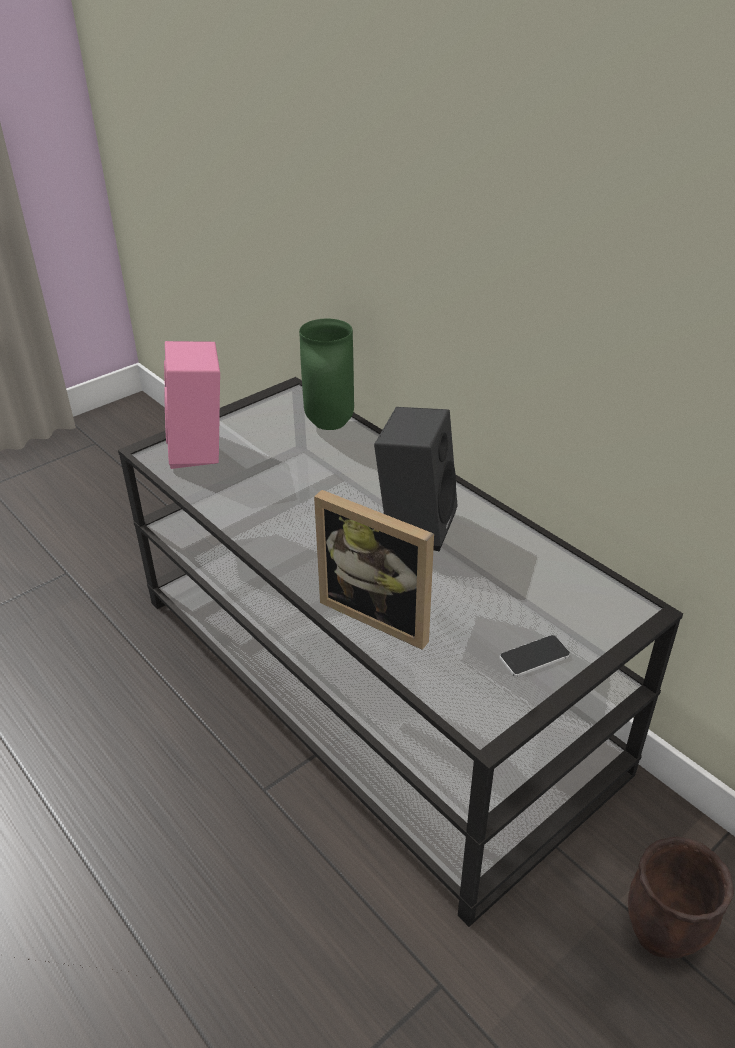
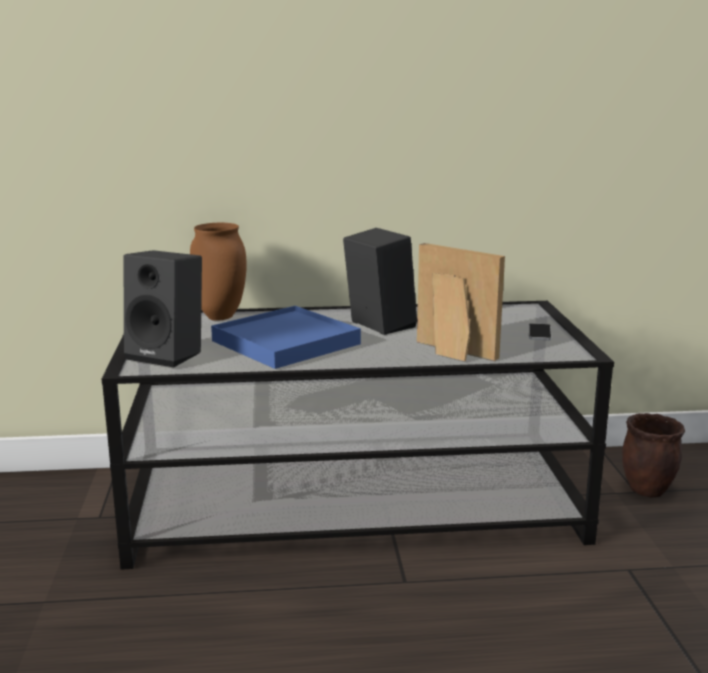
camera: 55 degrees left, 20 degrees down
(201, 450) = (169, 355): pink speaker -> black speaker
(295, 493) = (285, 342): none -> blue tray
(331, 424) = (222, 317): green vase -> brown vase
(381, 613) = (450, 353): picture frame -> picture frame turned 120 degrees counterclockwise

